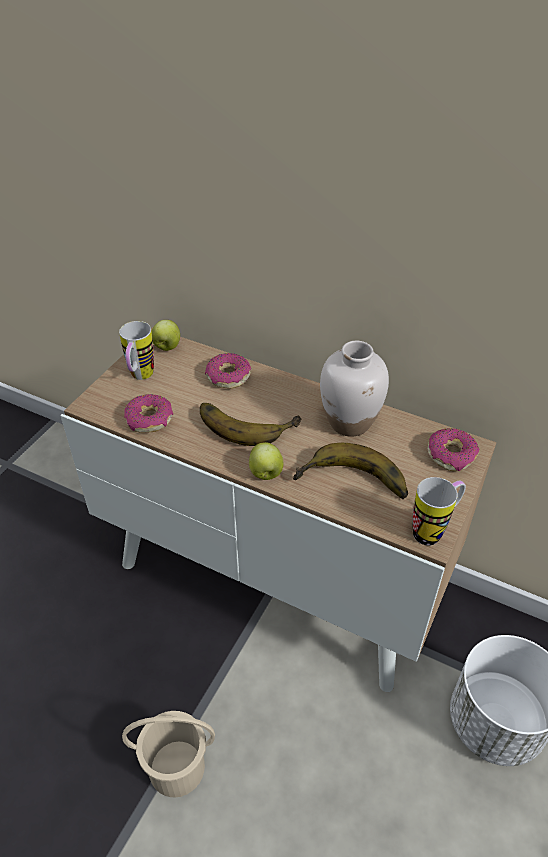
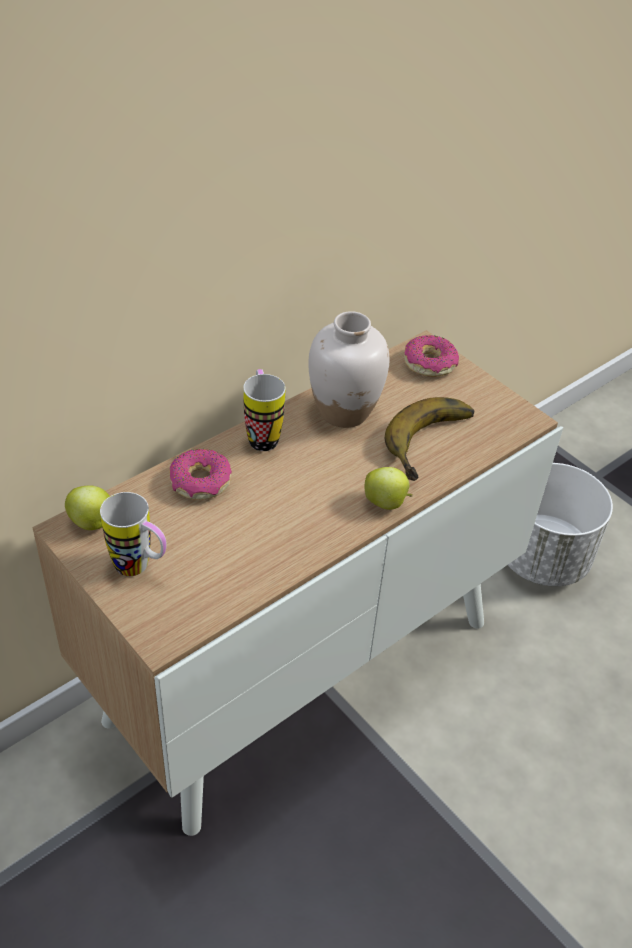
camera: 70 degrees left, 0 degrees up
(150, 420) = (234, 580): donut -> none
(176, 766) = (500, 853): beige bucket -> none
(246, 421) = (293, 491): banana -> none
(433, 530) = (517, 413): mug -> mug (262, 434)

